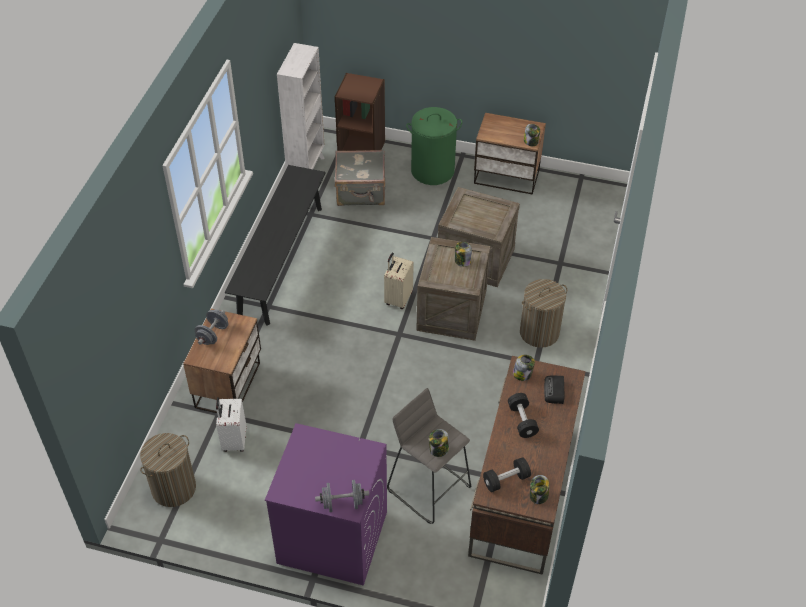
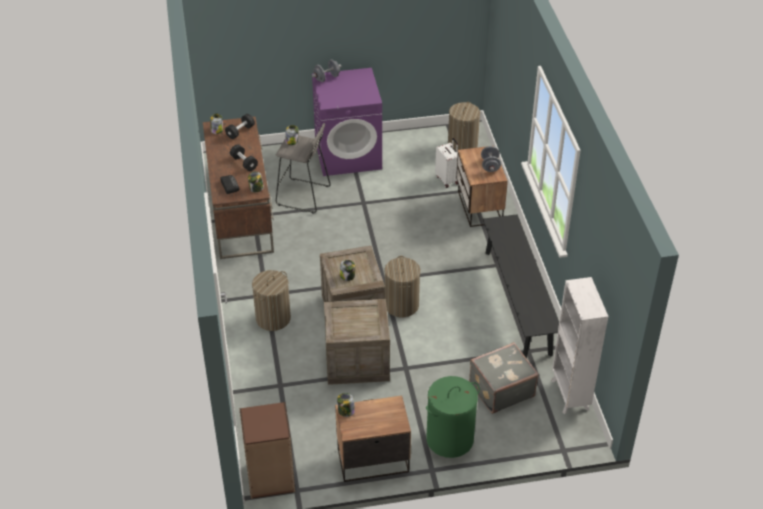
camera: 155 degrees right, 5 degrees down
(361, 149) = (535, 437): brown bookcase -> brown bookcase (270, 478)
(398, 299) = (401, 305): beige suitcase -> laundry basket

